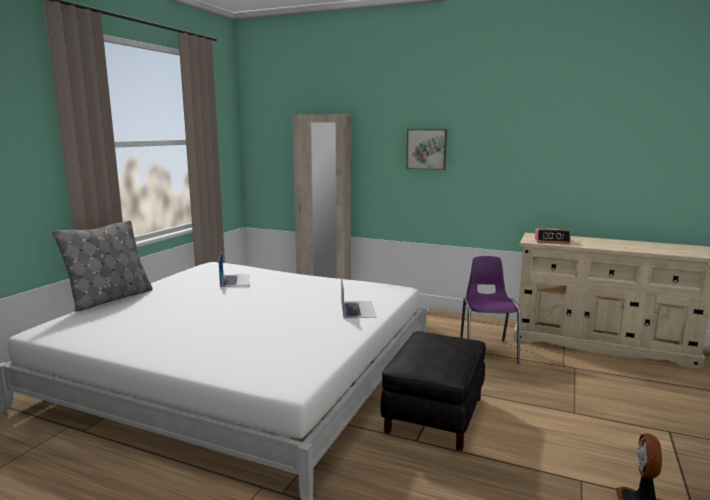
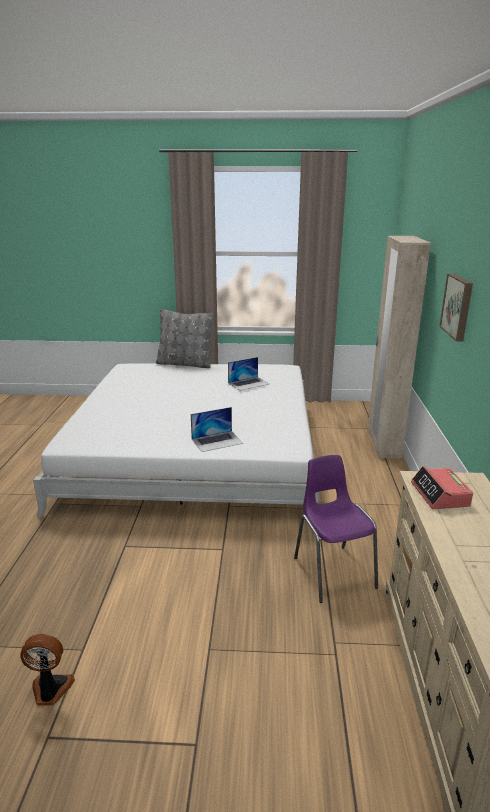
camera: 70 degrees right, 10 degrees up
(434, 414) = (169, 550): black ottoman -> none
(487, 350) = (333, 571): purple chair -> purple chair turned 90 degrees counterclockwise

